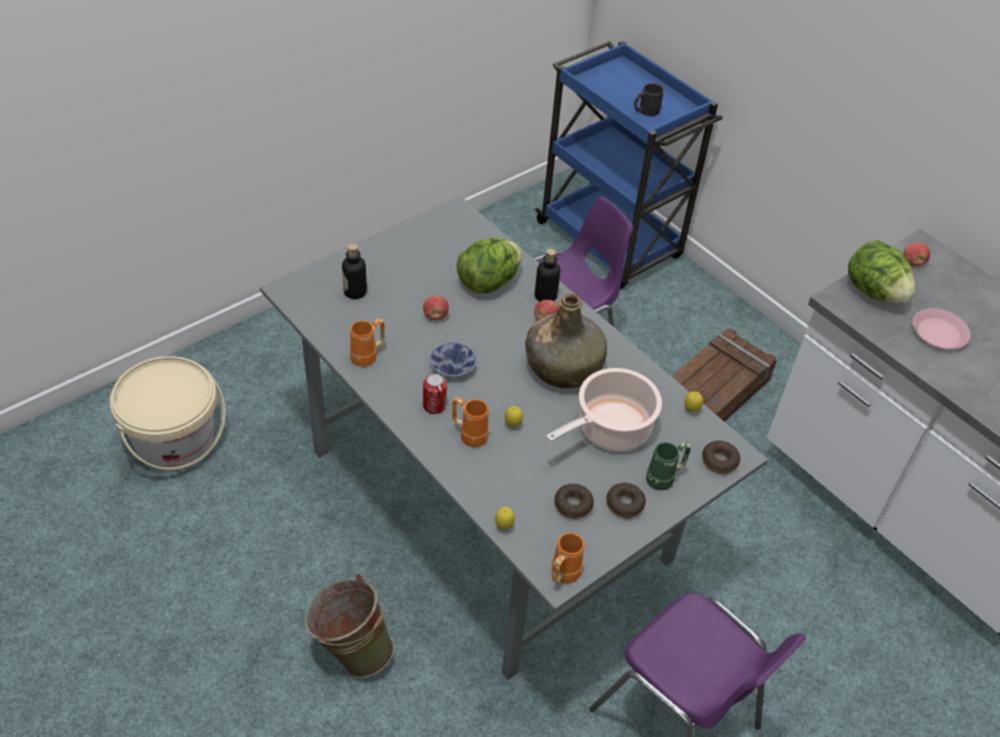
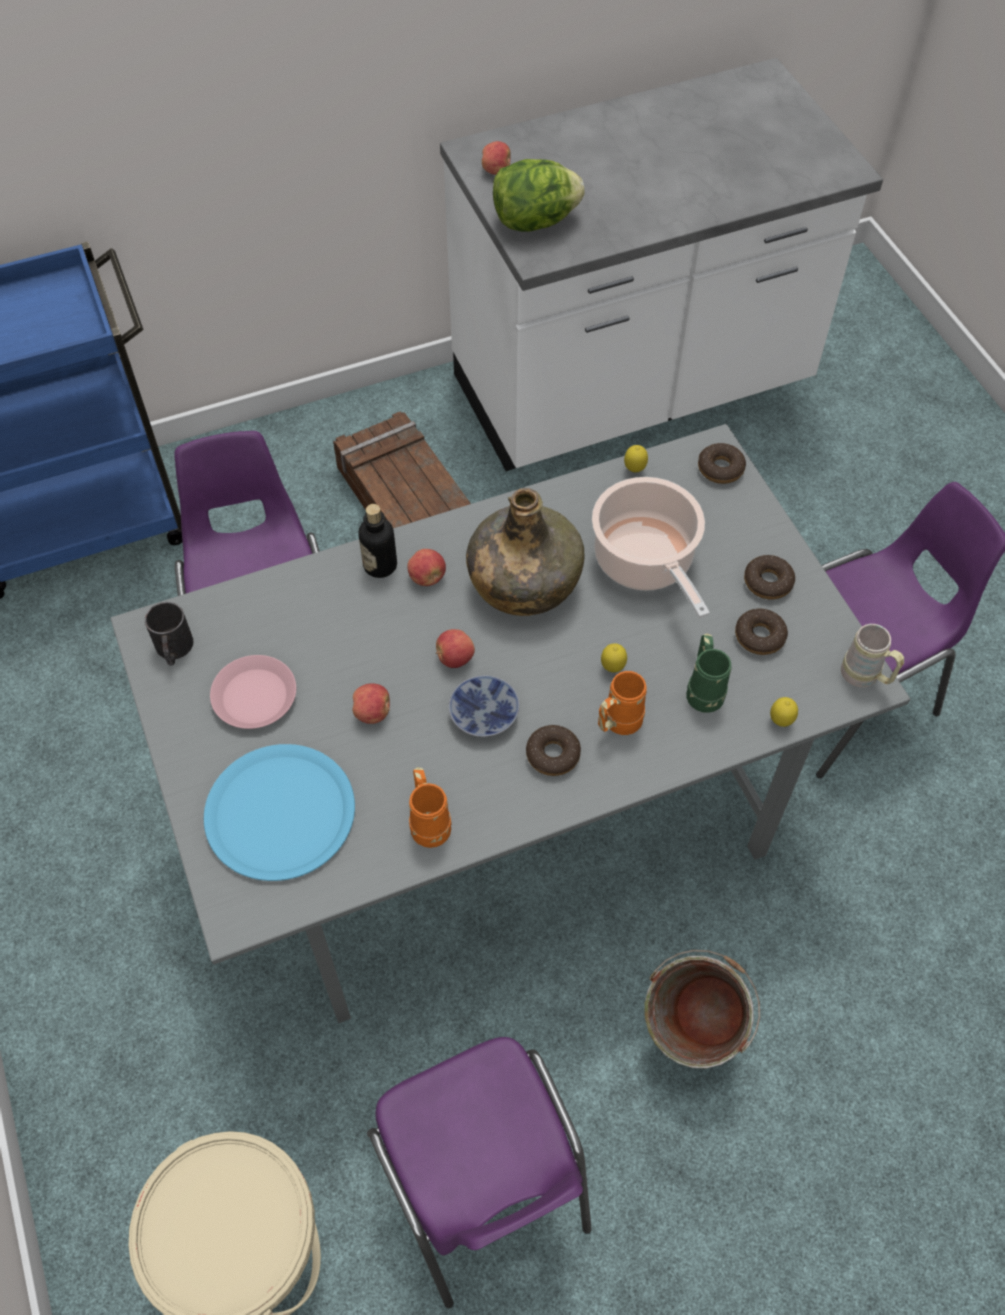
camera: 70 degrees left, 10 degrees up
(227, 548) = (481, 1186): none -> purple chair
(355, 292) = (280, 813): bottle -> blue plate
(434, 405) = (553, 754): can -> donut
(488, 282) = (326, 628): lettuce -> none
(489, 345) = (454, 658): none -> apple
(562, 576) = (865, 677): orange mug -> beige mug
(645, 111) = (44, 329): black mug -> black mug (174, 650)
(665, 478) = (736, 530): green mug -> green mug (703, 689)
(939, 333) = (618, 194): pink plate -> pink plate (255, 697)

